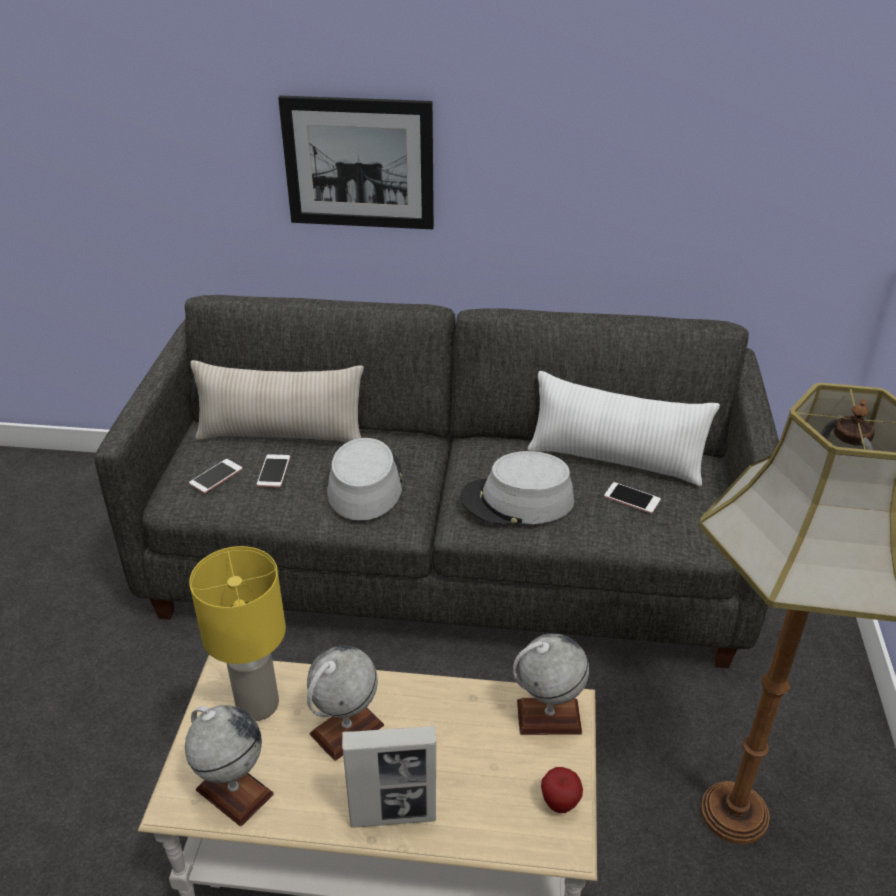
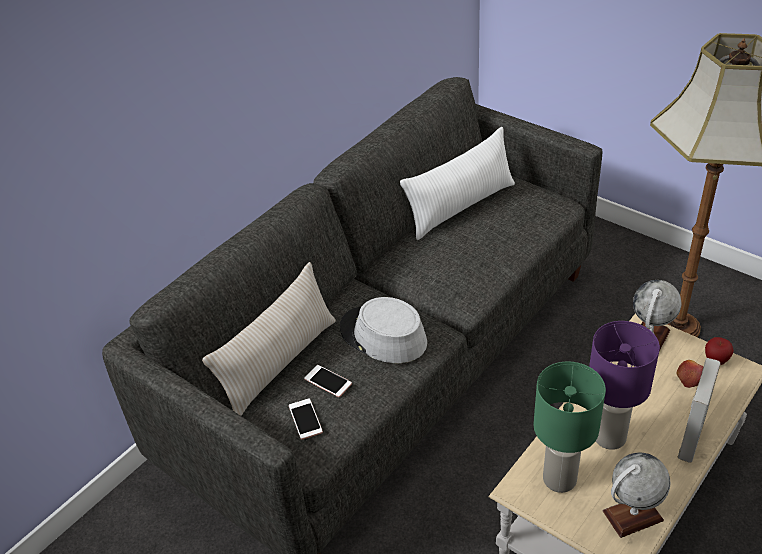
camera: 55 degrees left, 5 degrees up
(257, 705) = (560, 480): yellow table lamp -> green table lamp
(346, 730) = (609, 438): globe -> purple table lamp
(359, 163) = (198, 113): picture -> none
(507, 782) = (690, 377): none -> apple
(517, 501) = (468, 266): grey hat -> none
(632, 498) = (504, 216): phone -> none

